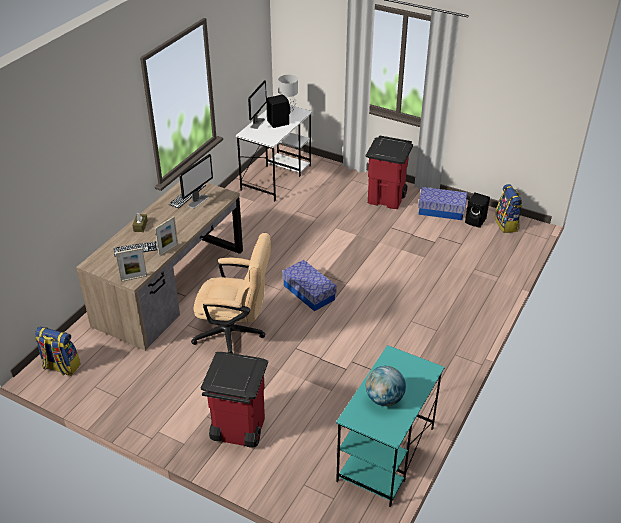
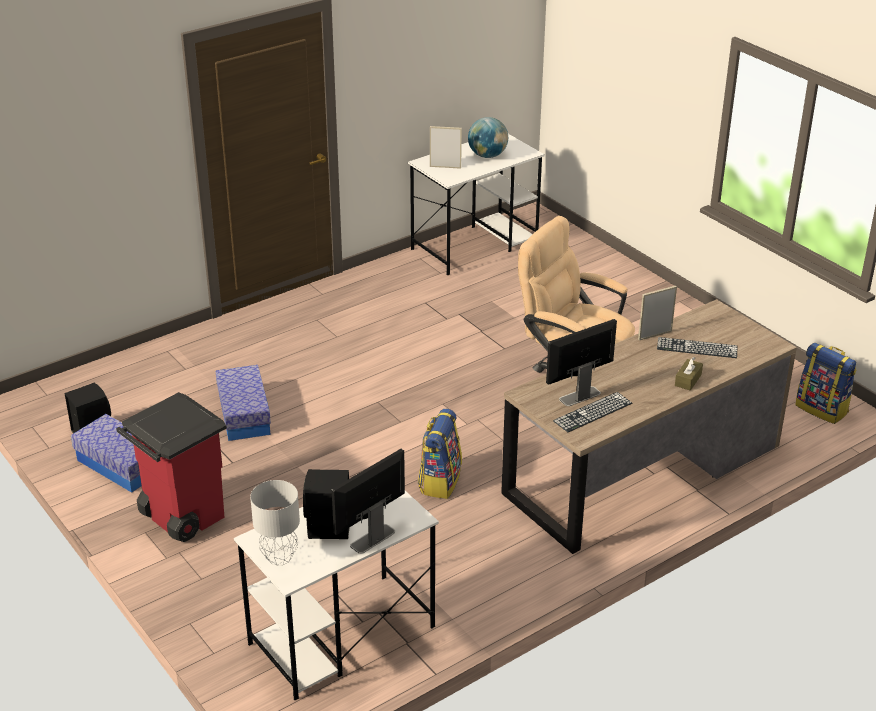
camera: 155 degrees left, 5 degrees down
(134, 278) = (714, 312): picture frame -> picture frame (445, 167)
(238, 430) = (616, 296): red trash can -> none
(309, 292) = (440, 404): storage box -> storage box (244, 414)
(386, 455) = (475, 245): turquoise desk -> white desk
(507, 224) = (56, 412): backpack -> backpack (439, 481)

